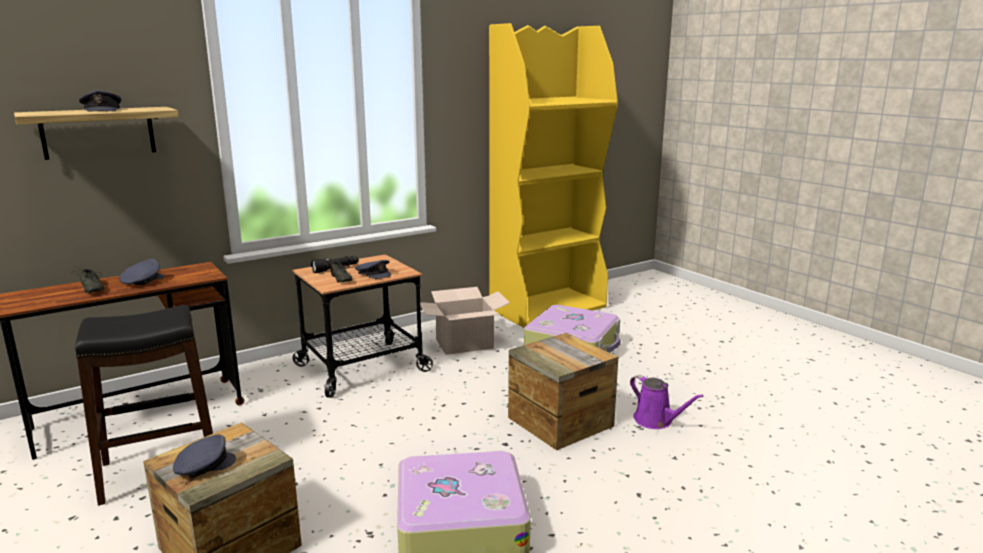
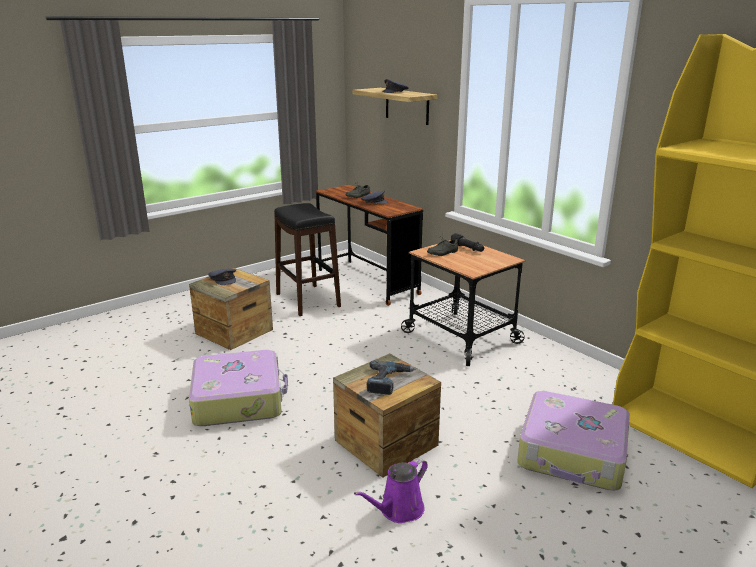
camera: 85 degrees right, 5 degrees up
(374, 274) = (461, 261): grey cap -> none
(464, 344) = (540, 380): cardboard box -> none
(566, 352) = (388, 381): none -> power drill

